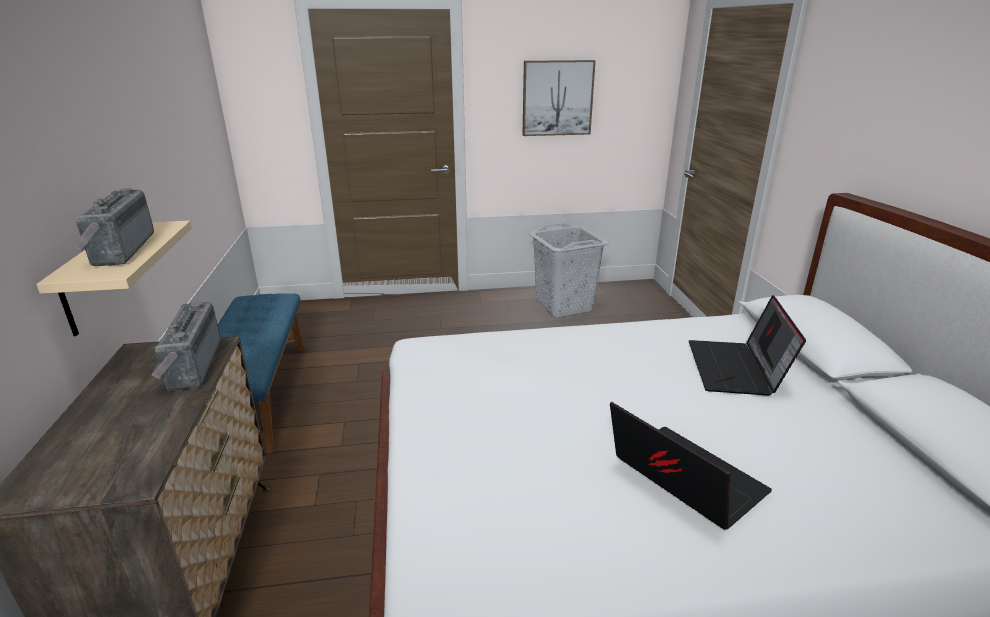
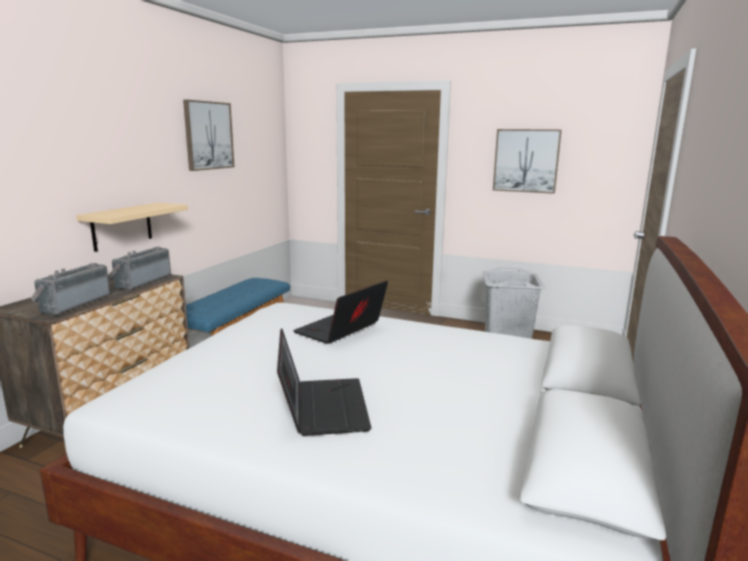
camera: 30 degrees right, 10 degrees down
(119, 249) = (131, 209): radio -> radio (74, 304)
(149, 94) = (208, 135): none -> picture
(737, 369) = (481, 369): laptop -> laptop (340, 330)

